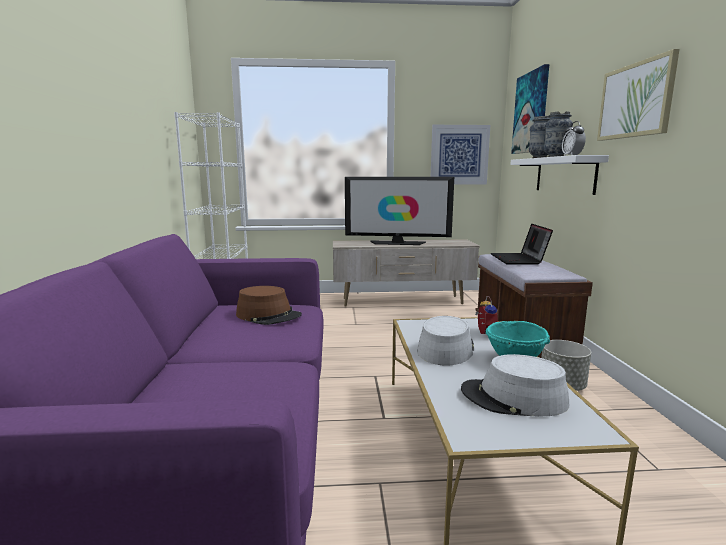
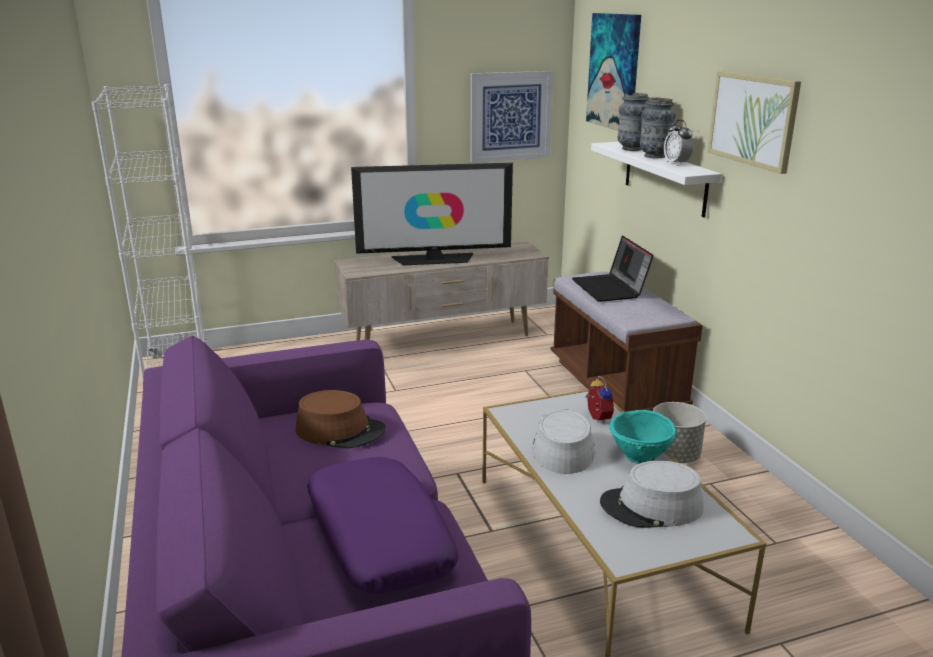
camera: 15 degrees left, 10 degrees up
(236, 380) = (377, 538): none -> purple pillow

